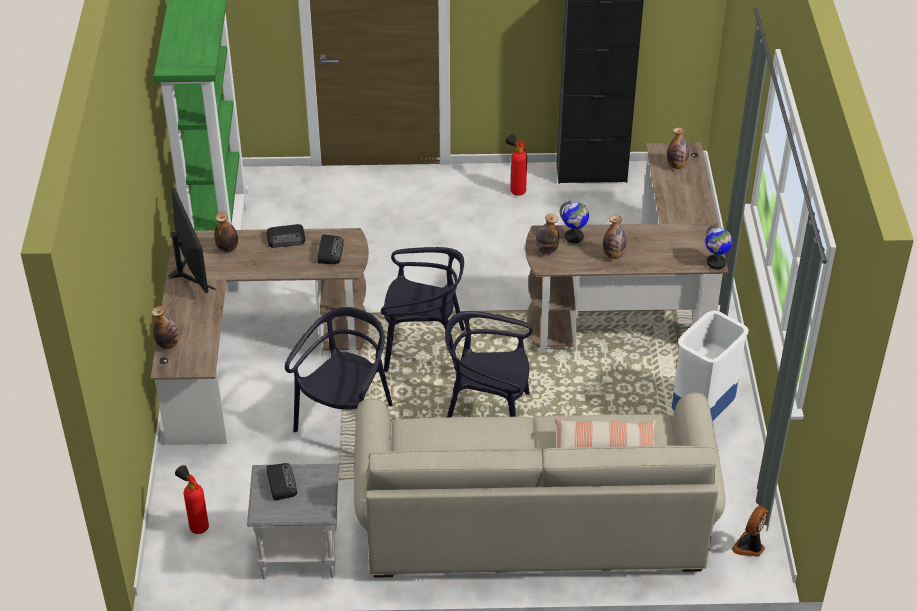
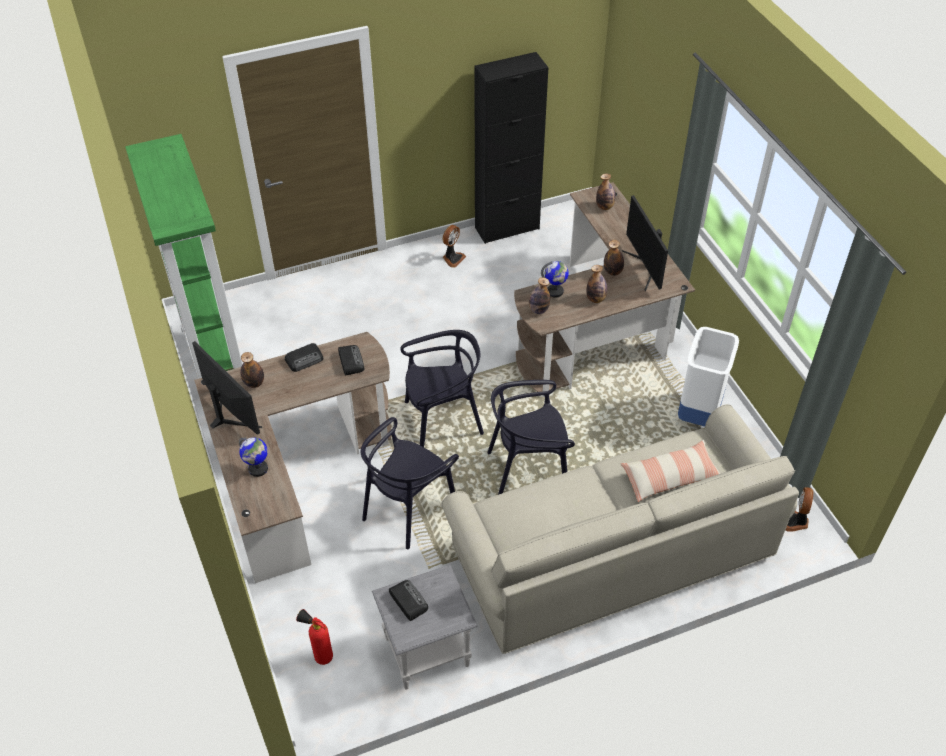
camera: 20 degrees left, 5 degrees up
(168, 344) = (242, 495): bottle -> bottle (613, 272)
(346, 420) = (408, 509): black chair -> black chair turned 150 degrees counterclockwise
(515, 190) = (452, 258): fire extinguisher -> fan
(686, 237) = (645, 267): none -> monitor
(716, 263) = (681, 284): globe -> globe (258, 469)

